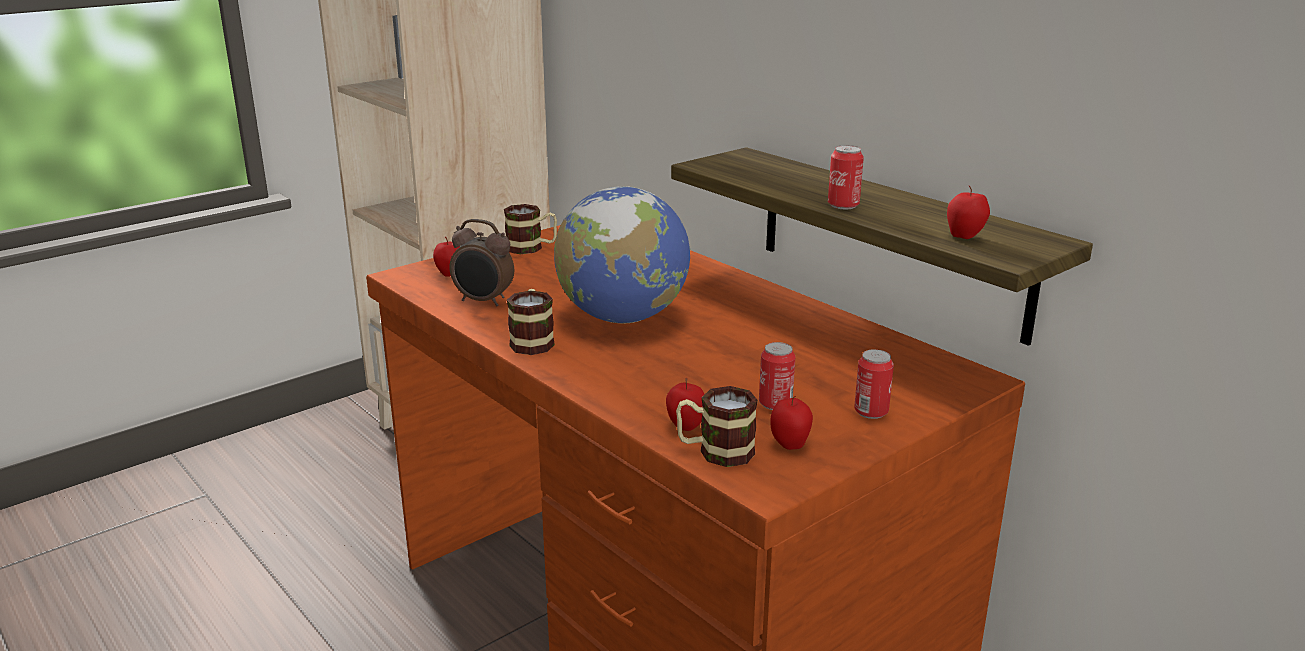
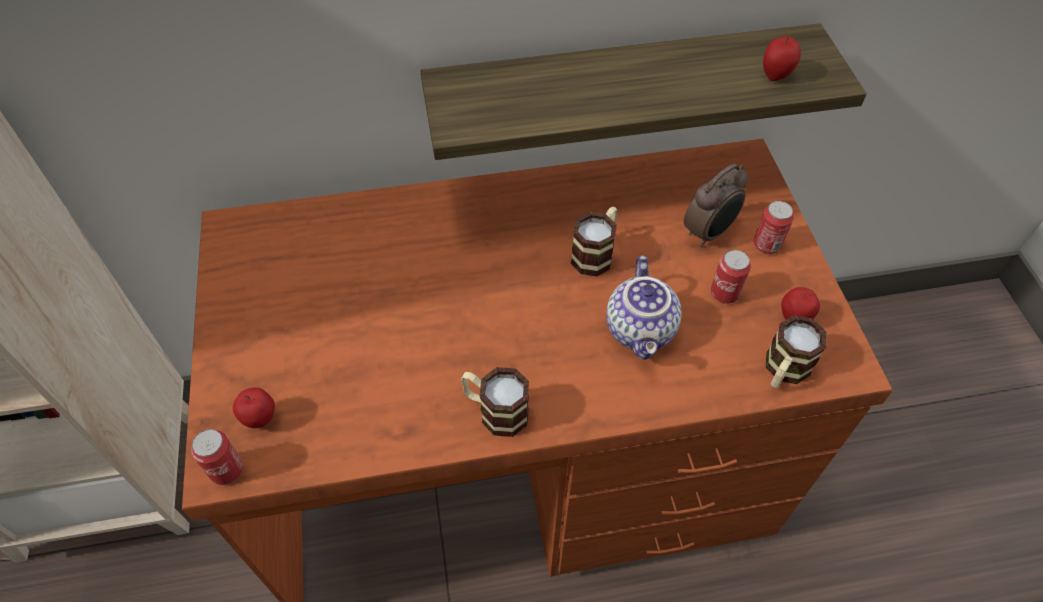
camera: 60 degrees left, 30 degrees up
(483, 301) = (364, 415): alarm clock -> alarm clock (709, 233)
(532, 248) = (247, 312): mug -> mug (596, 253)
(623, 317) = (491, 315): globe -> none
(680, 376) = (642, 330): none -> teapot
(685, 427) = (734, 371): apple -> none
(843, 205) = (653, 98): can -> can (227, 470)

